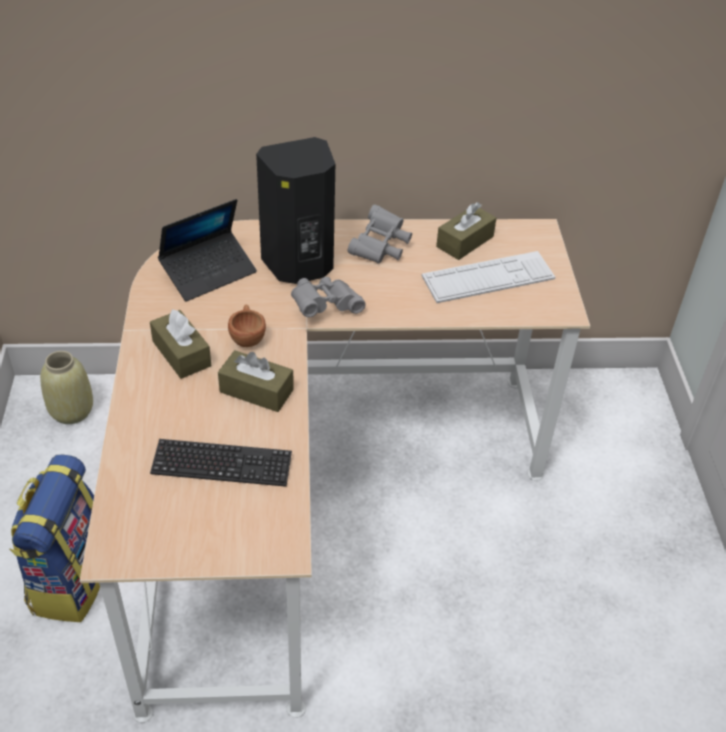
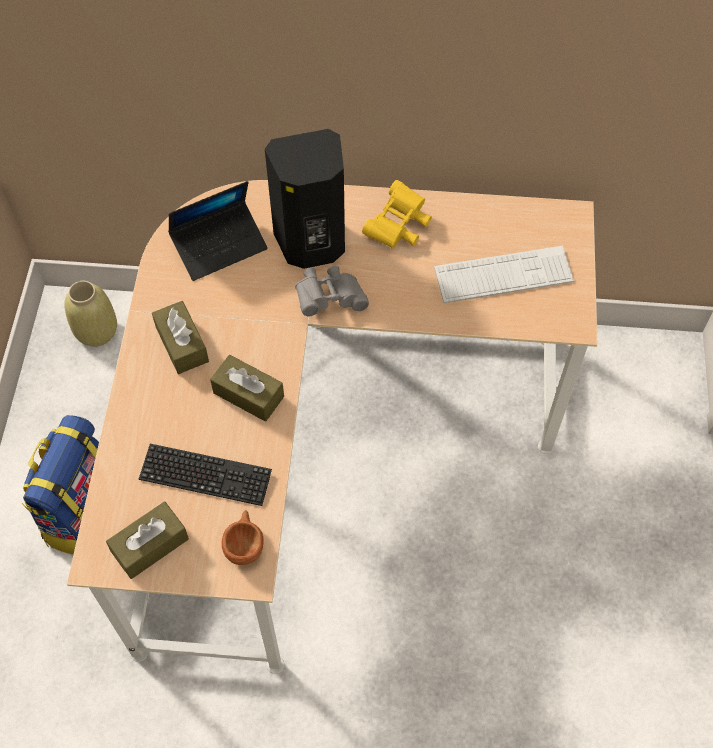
camera: 10 degrees right, 15 degrees up
(247, 336) = (248, 329): brown cup -> brown cup (245, 544)
(380, 247) = (398, 226): grey binoculars -> yellow binoculars
(465, 242) = (488, 225): brown tissue box -> brown tissue box (150, 545)

